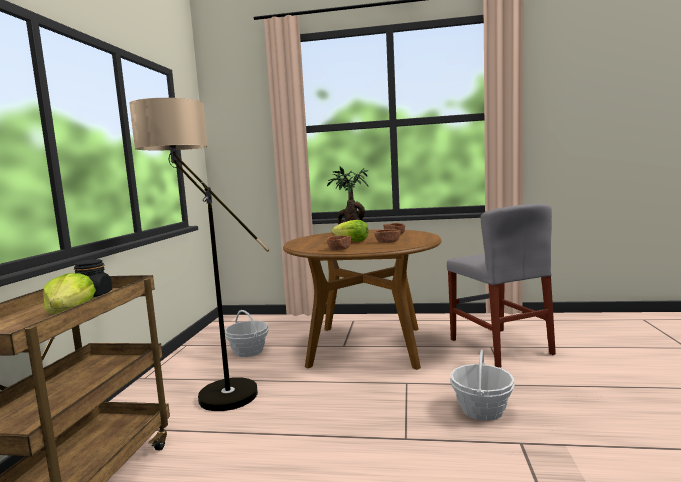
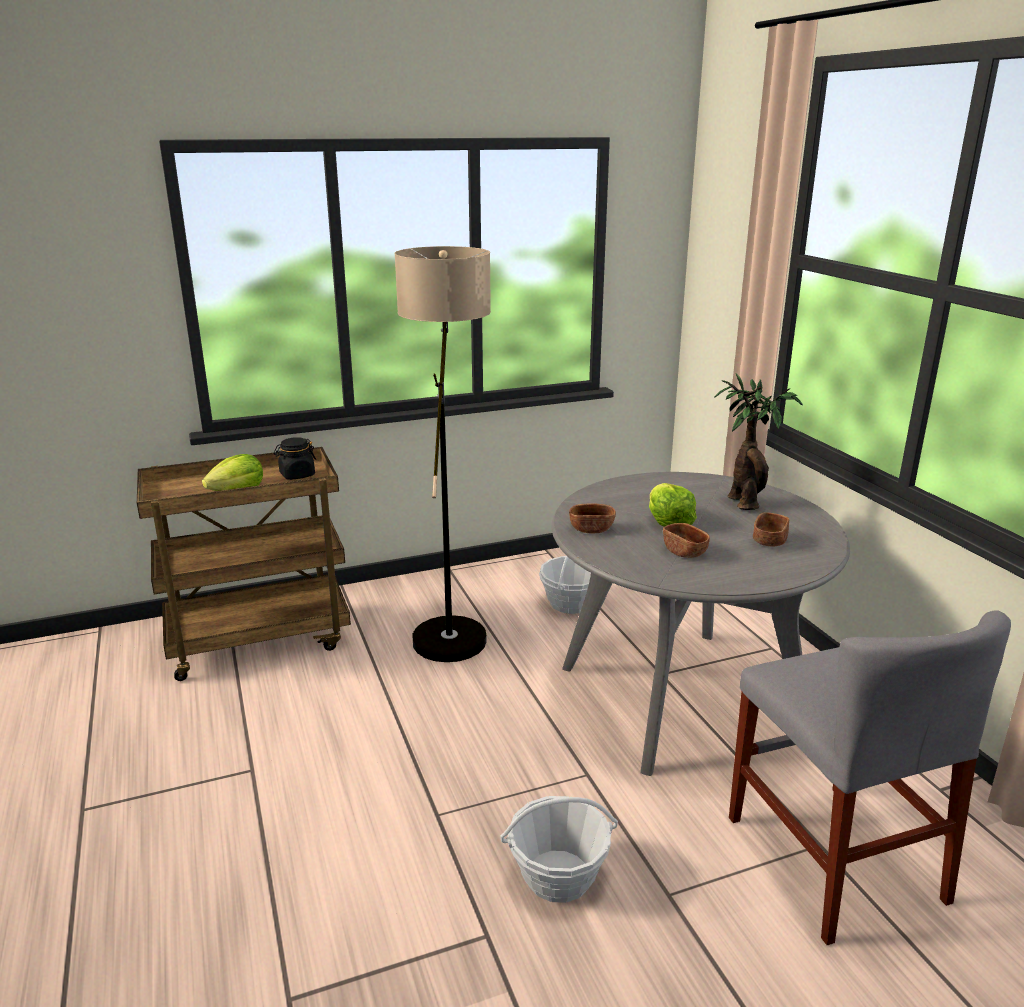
camera: 60 degrees right, 15 degrees up
(366, 346) = (680, 696): brown dining table -> grey dining table
(499, 346) = (833, 857): grey chair -> grey chair turned 60 degrees counterclockwise

